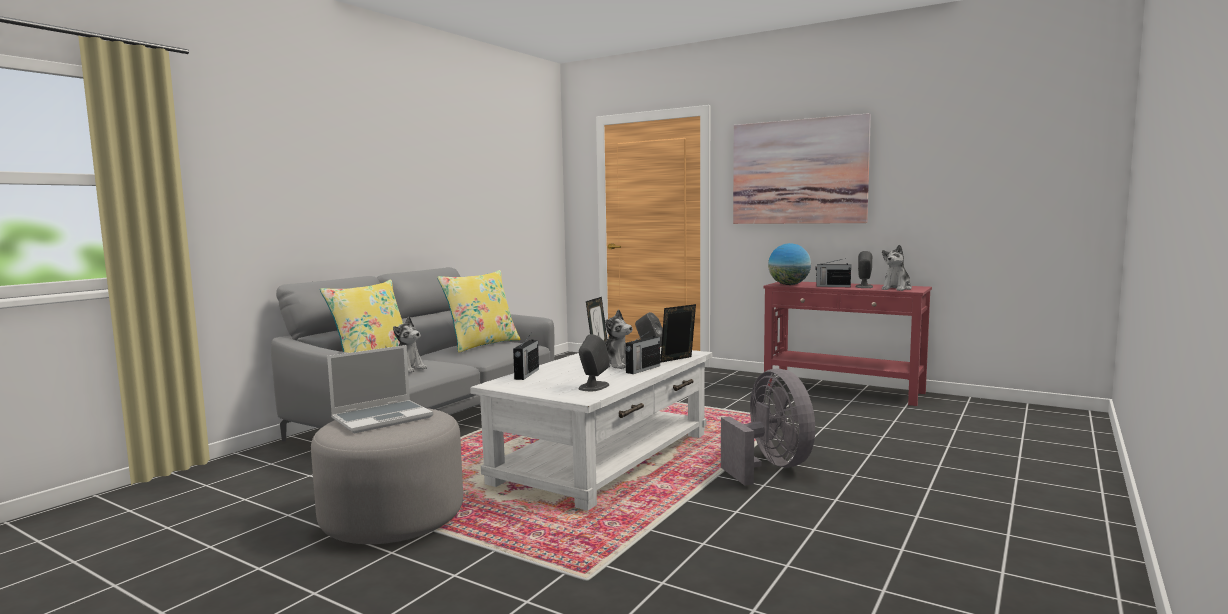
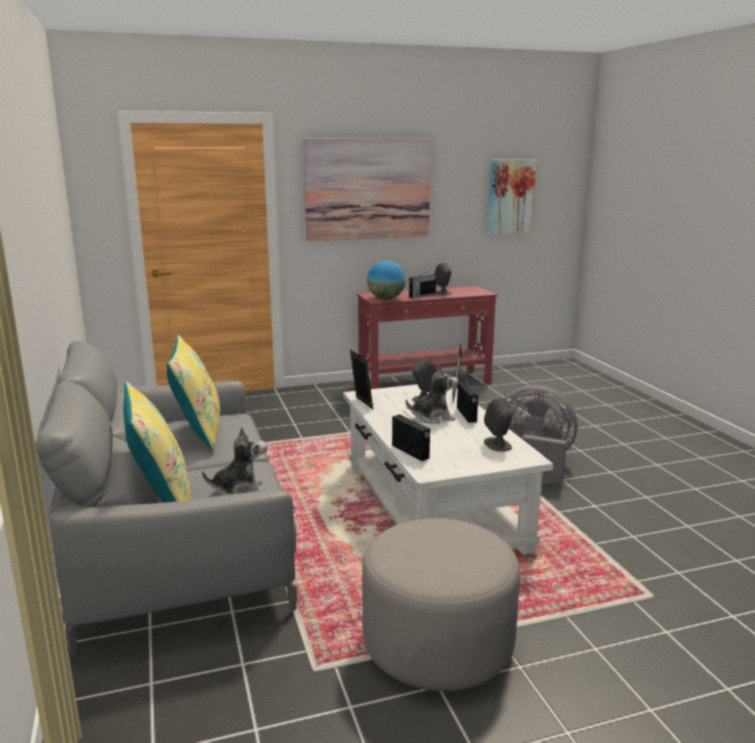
camera: 50 degrees left, 10 degrees up
(383, 418) = (427, 548): laptop -> none
(896, 289) = (469, 292): plush toy -> none
(986, 177) = (510, 197): none -> picture

